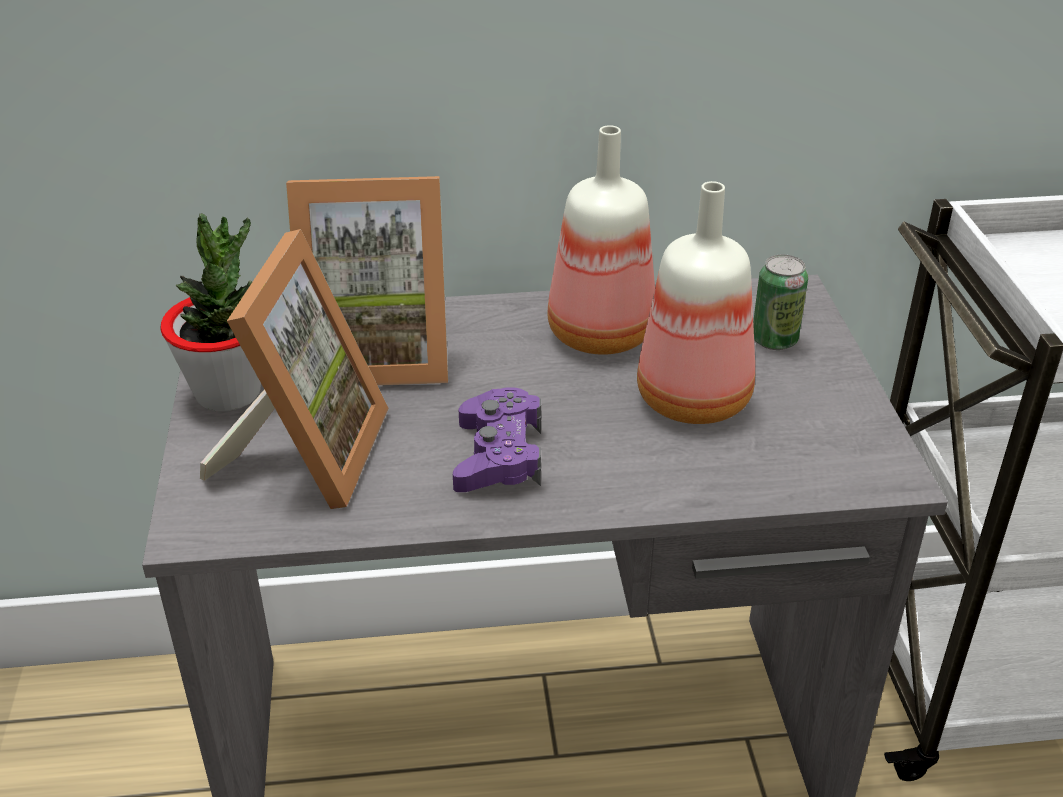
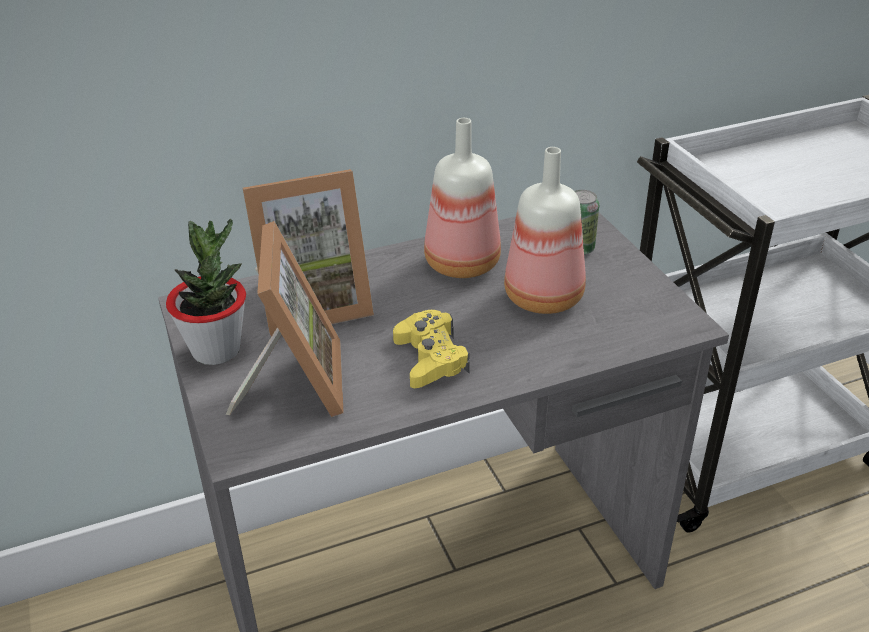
camera: 15 degrees left, 0 degrees up
(498, 455) = (430, 358): purple game controller -> yellow game controller

